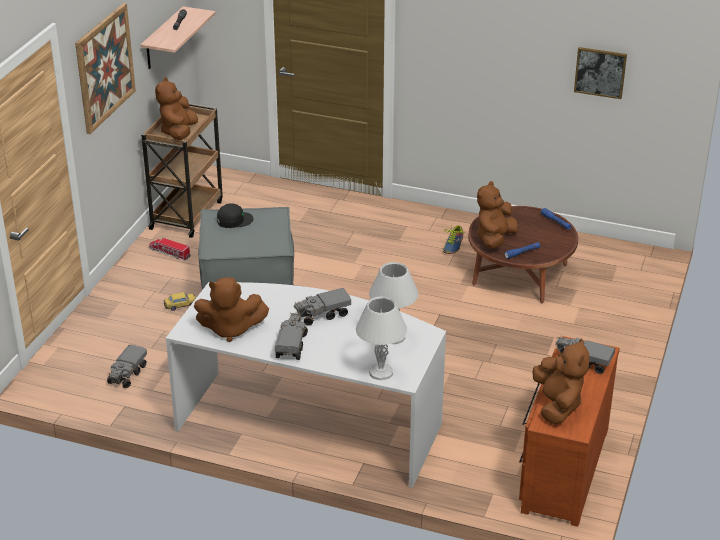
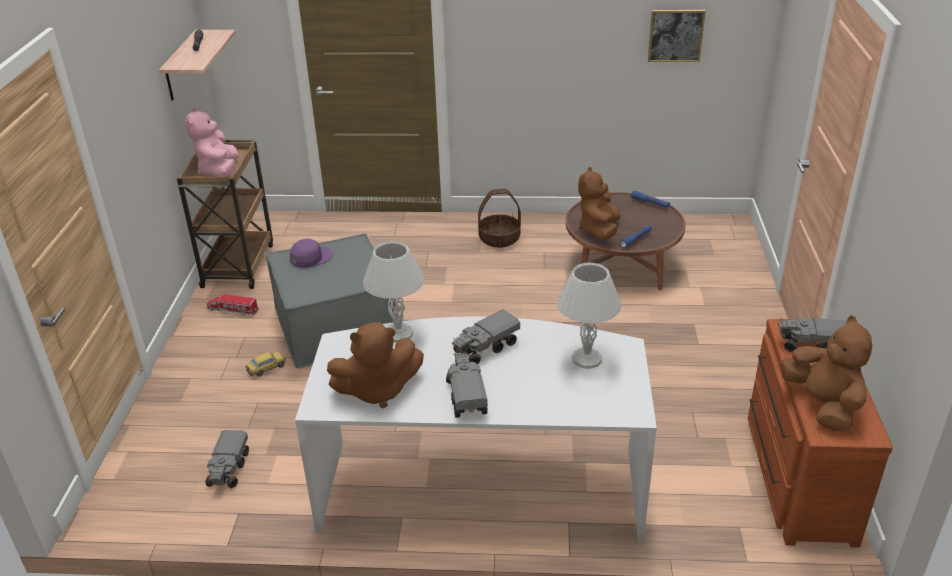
camera: 15 degrees left, 0 degrees up
(105, 67) = (124, 95): picture -> none
(179, 133) = (219, 171): brown plush toy -> pink plush toy
(234, 220) = (310, 257): black cap -> purple cap
(380, 373) = (598, 410): white table lamp -> white table lamp (398, 334)
(422, 230) = (499, 238): none -> basket
(453, 245) = (538, 247): shoe -> none

